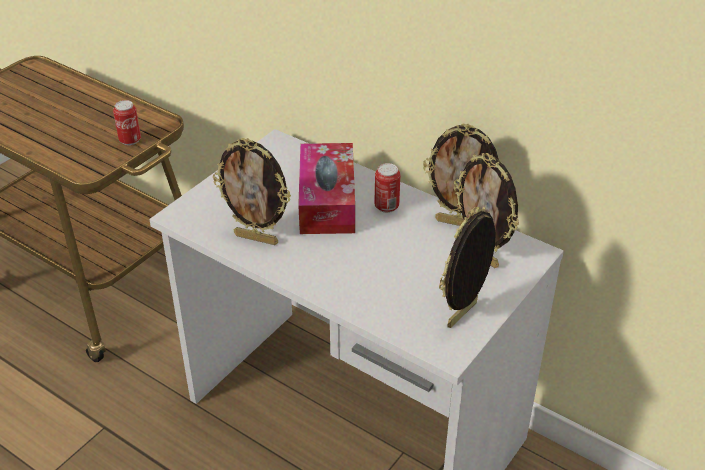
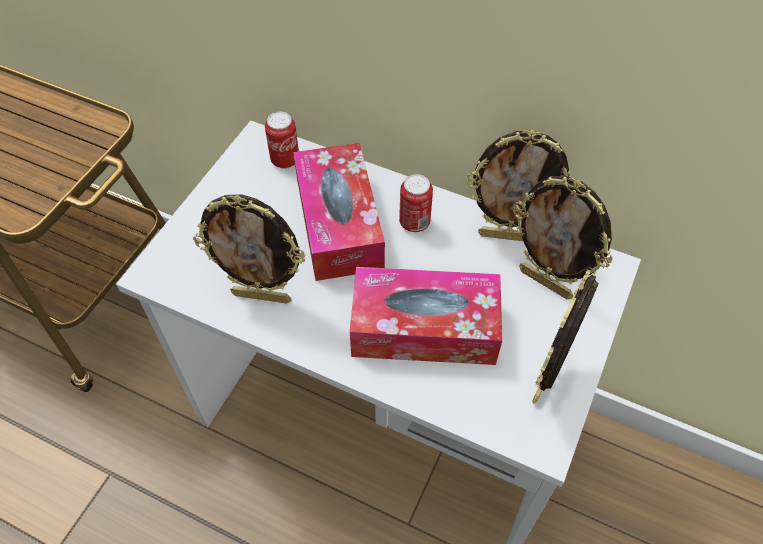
camera: 10 degrees left, 15 degrees up
(130, 140) = (68, 156): can -> can (285, 160)
(376, 272) = (424, 328): none -> tissue box

